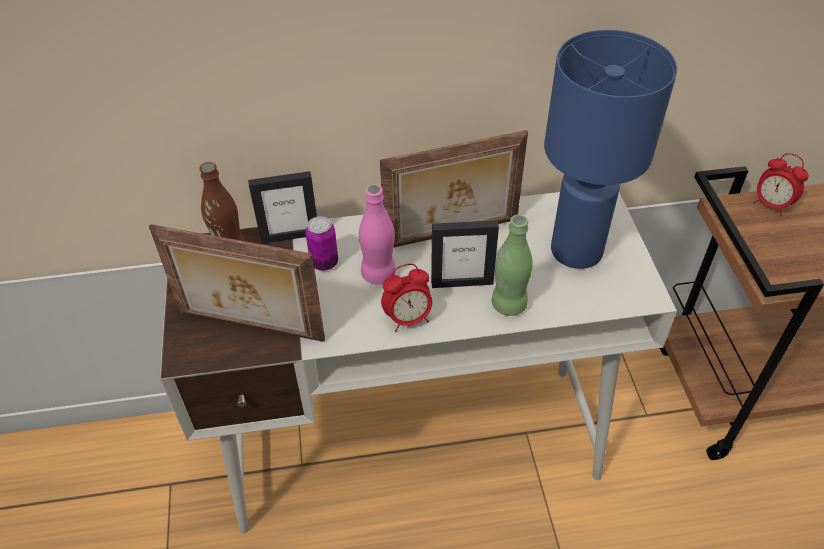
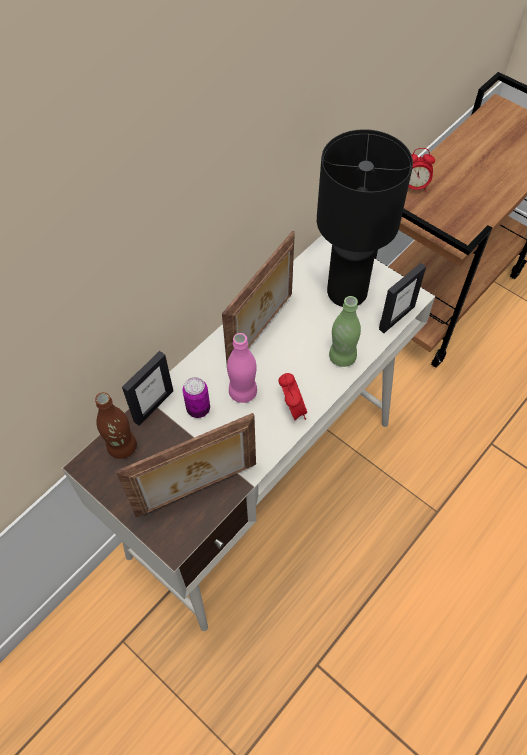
camera: 40 degrees left, 10 degrees up
(408, 319) = (292, 410): alarm clock -> alarm clock turned 45 degrees counterclockwise
(462, 282) = (300, 361): picture frame -> picture frame (396, 317)
(578, 251) = (348, 292): blue table lamp -> black table lamp

